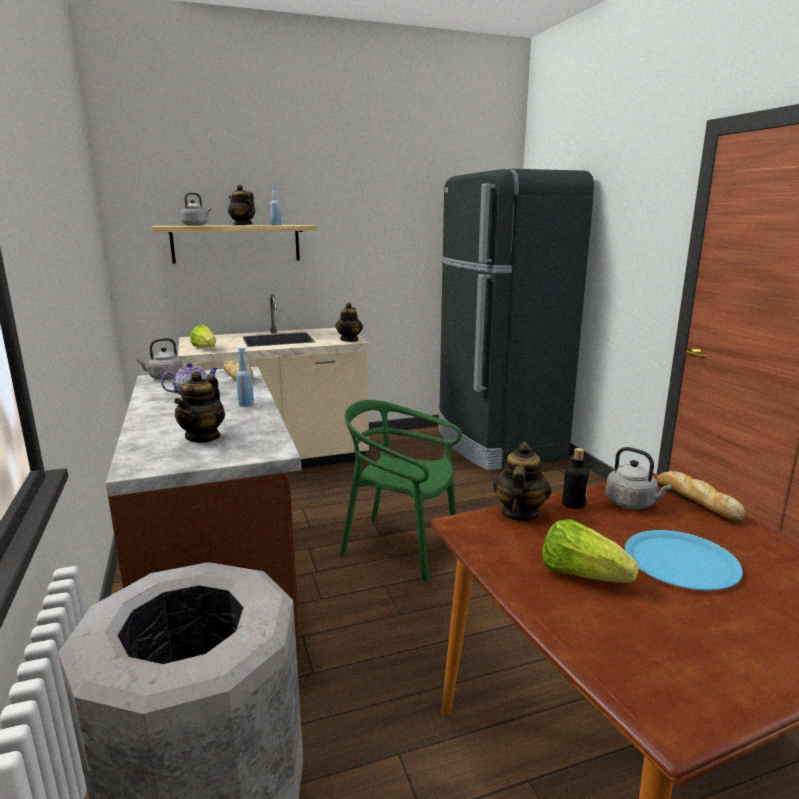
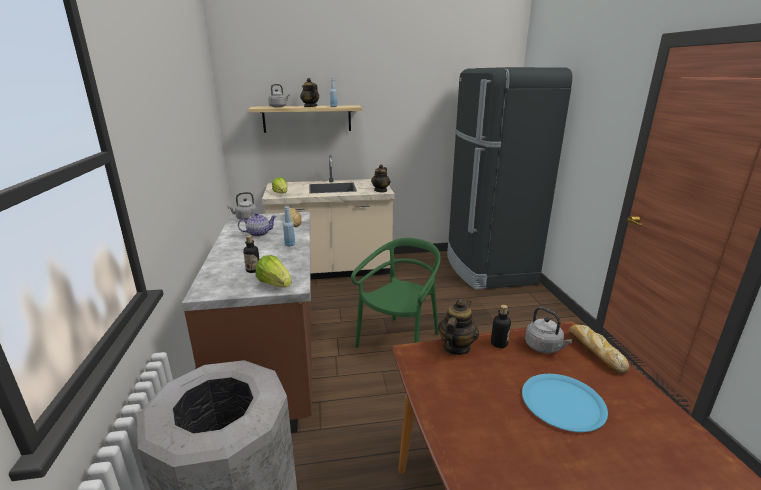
camera: 10 degrees right, 5 degrees up
(203, 437) = (253, 270): teapot -> bottle
(401, 545) = (400, 342): green chair -> green chair turned 90 degrees clockwise
(581, 575) = (483, 405): lettuce -> lettuce (275, 284)

